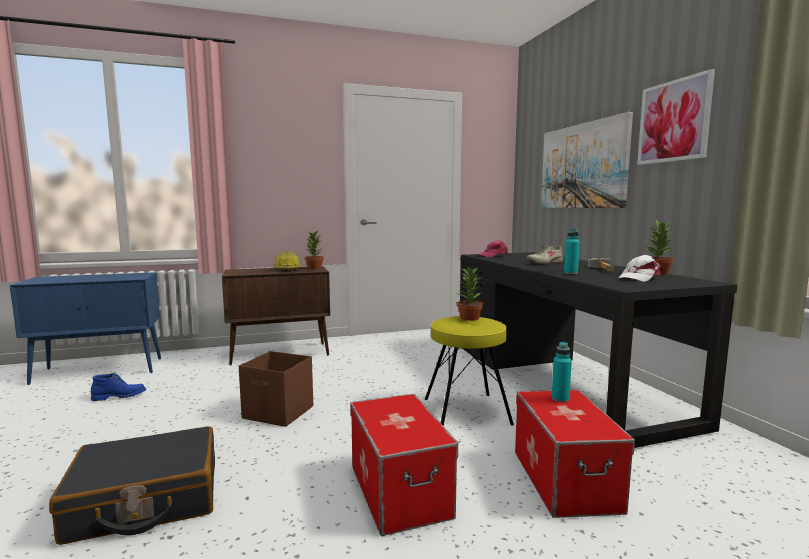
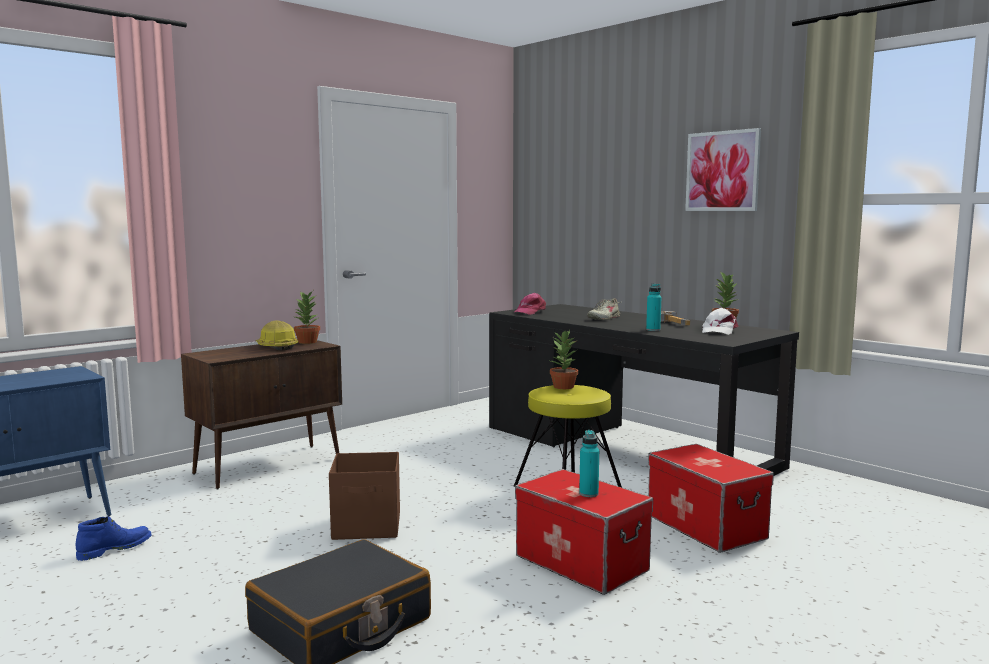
camera: 25 degrees left, 0 degrees up
(560, 399) = (691, 453): turquoise bottle -> turquoise bottle (588, 494)
(582, 166) = (616, 205): picture -> none

